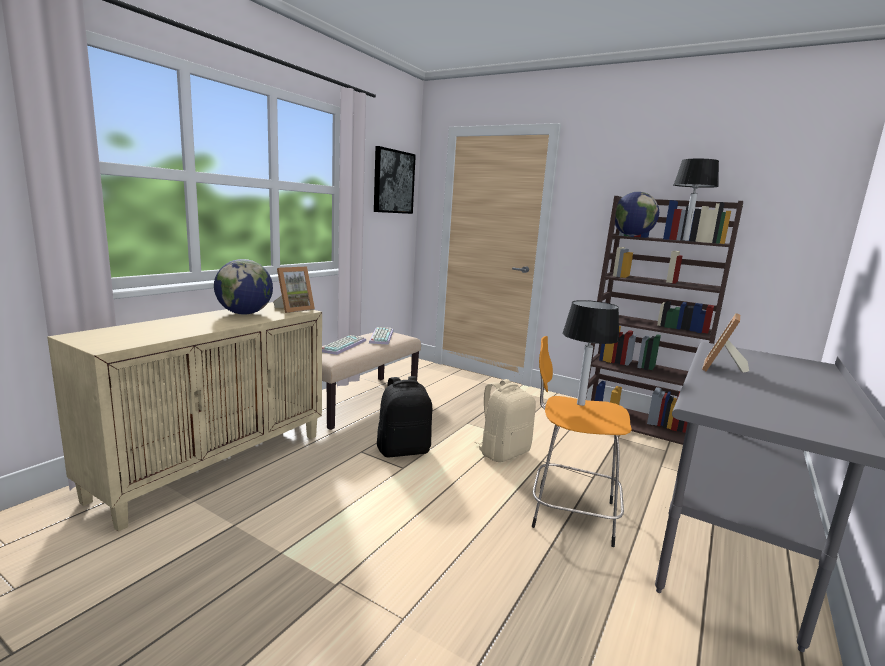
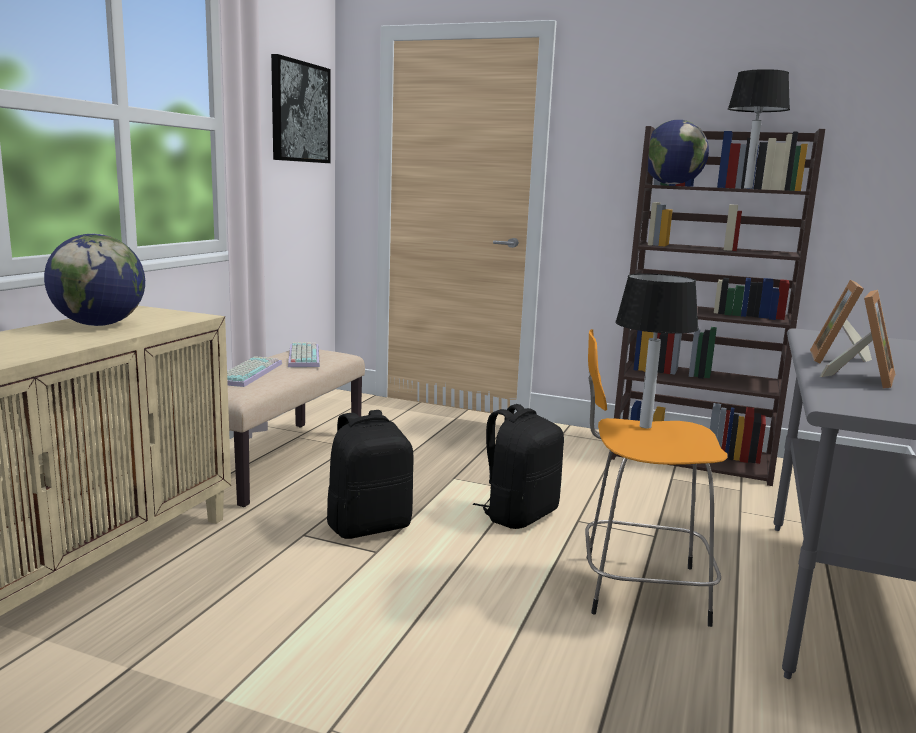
camera: 10 degrees left, 0 degrees up
(294, 309) = (177, 315): picture frame -> picture frame (862, 378)
(503, 452) = (519, 515): beige backpack -> black backpack

